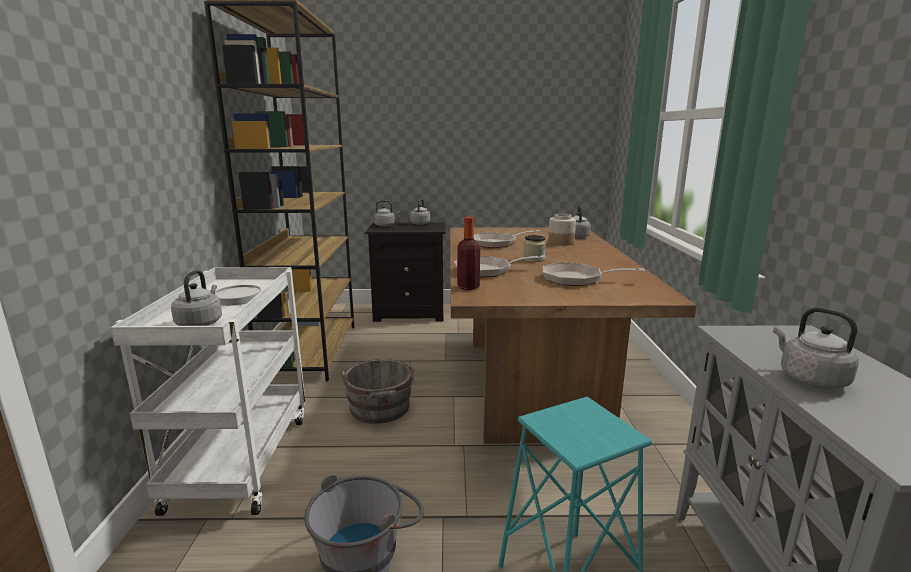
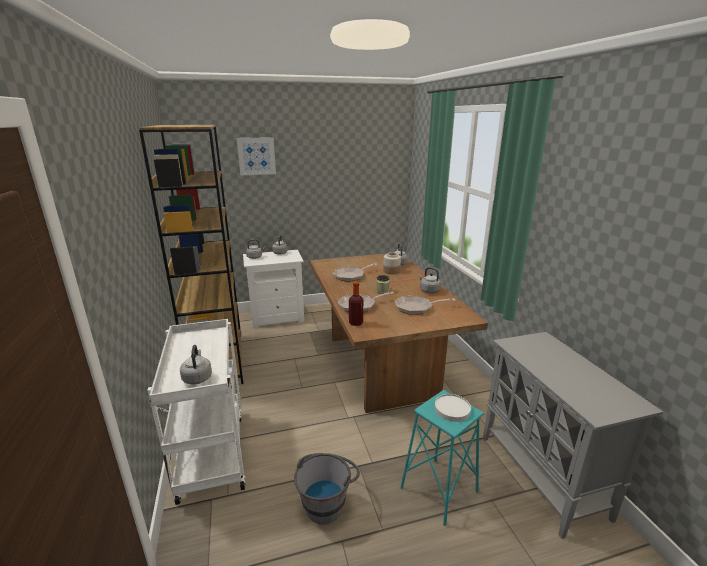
camera: 15 degrees left, 5 degrees up
(238, 298) = (205, 350): white plate -> white plate (452, 409)
(380, 409) = (290, 400): grey bucket -> none
(398, 90) = (256, 156): none -> picture
(410, 313) = (277, 317): black nightstand -> white nightstand
(809, 378) = (552, 371): grey kettle -> grey kettle (428, 291)

